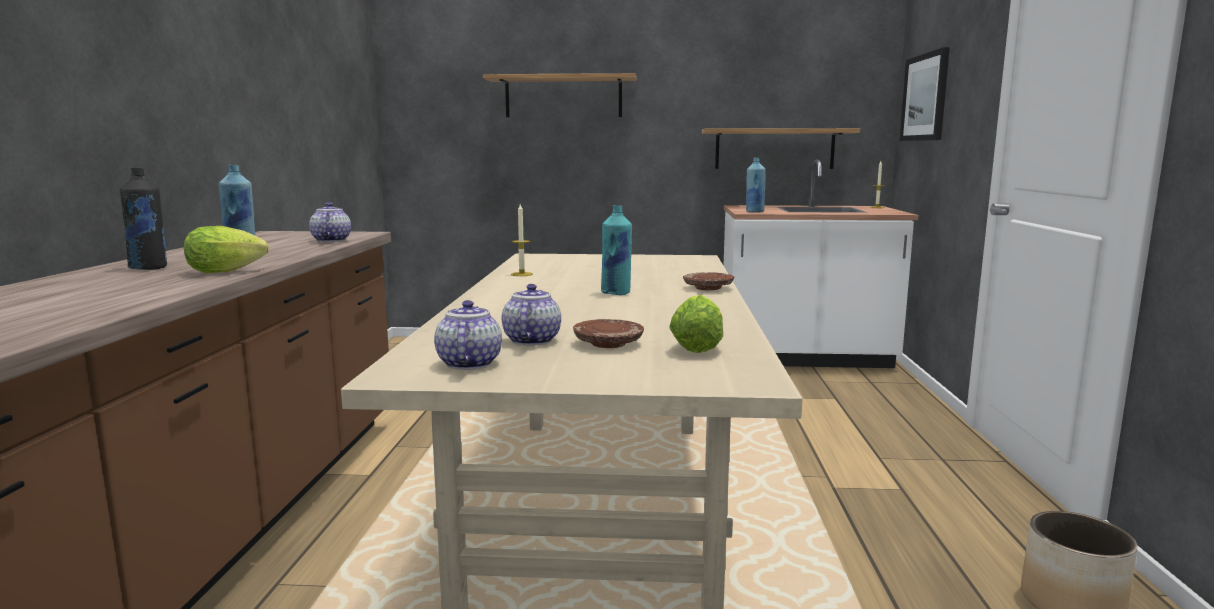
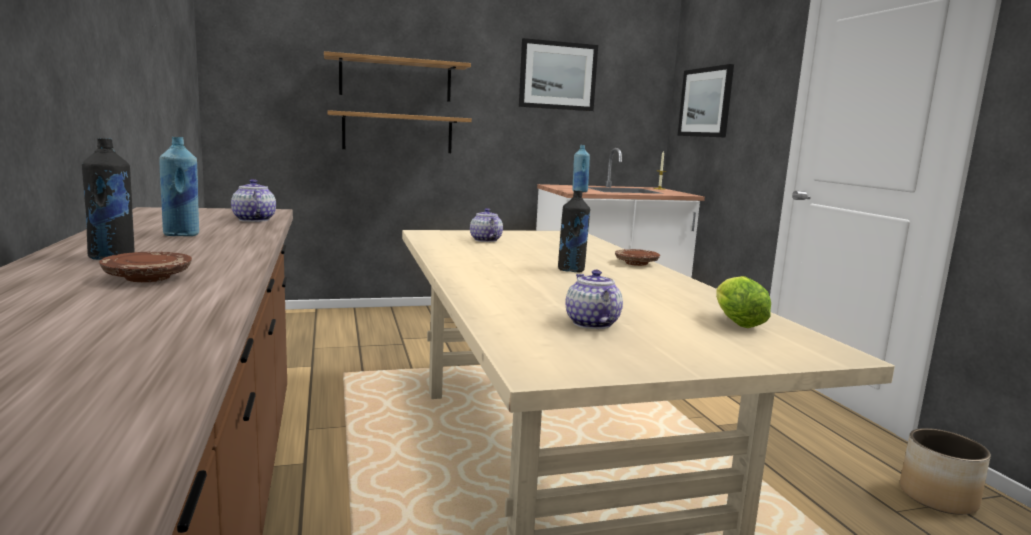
camera: 20 degrees left, 0 degrees up
(230, 271) = (229, 261): lettuce -> none
(468, 363) = (581, 352): teapot -> teapot (485, 240)
(521, 274) = (451, 252): candle -> none
(608, 344) = (661, 323): brown plate -> brown plate (148, 278)
(616, 293) = (571, 270): turquoise bottle -> black bottle
(747, 79) = (557, 75): none -> picture
(774, 149) = (578, 137): shelf -> shelf (398, 133)

